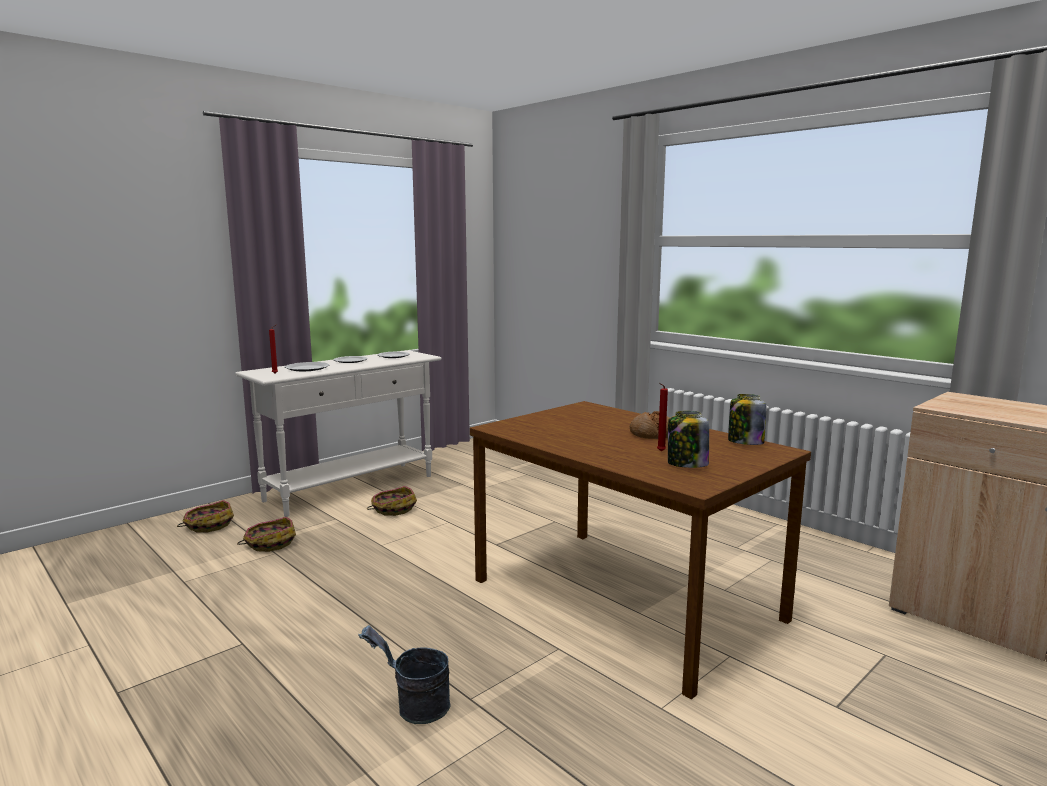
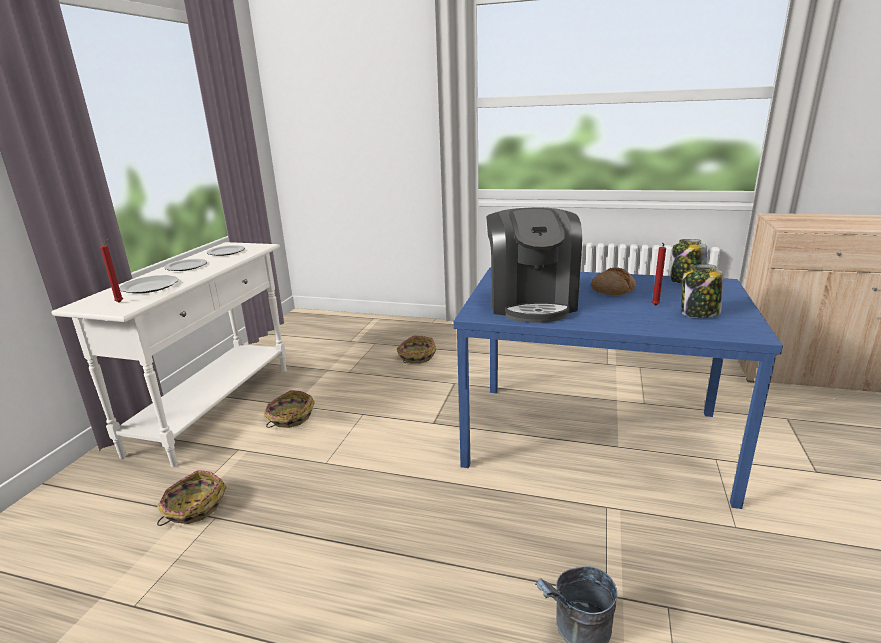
camera: 30 degrees left, 10 degrees up
(208, 525) = (79, 513): basket -> basket (416, 357)
(555, 429) = (531, 303): none -> coffee machine
(627, 599) = (595, 438): brown dining table -> blue dining table

